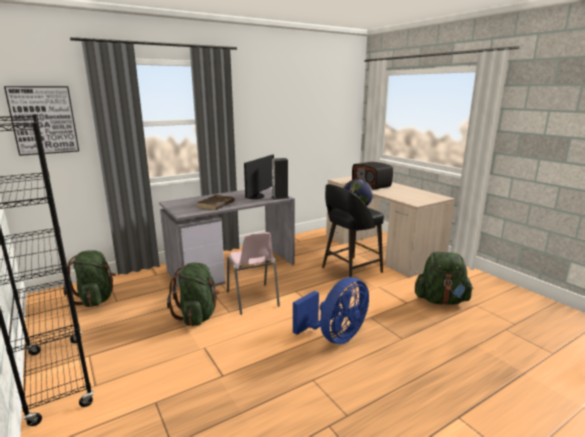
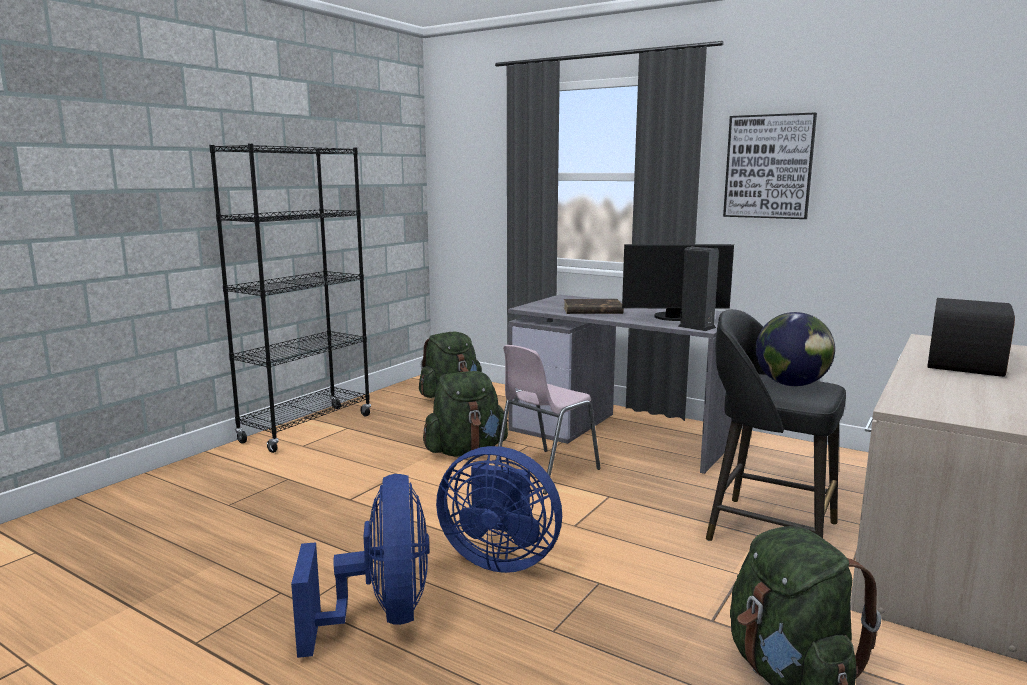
camera: 65 degrees right, 5 degrees down
(43, 120) = (470, 167): picture -> picture (768, 166)
(372, 387) = (381, 616): none -> blue fan

